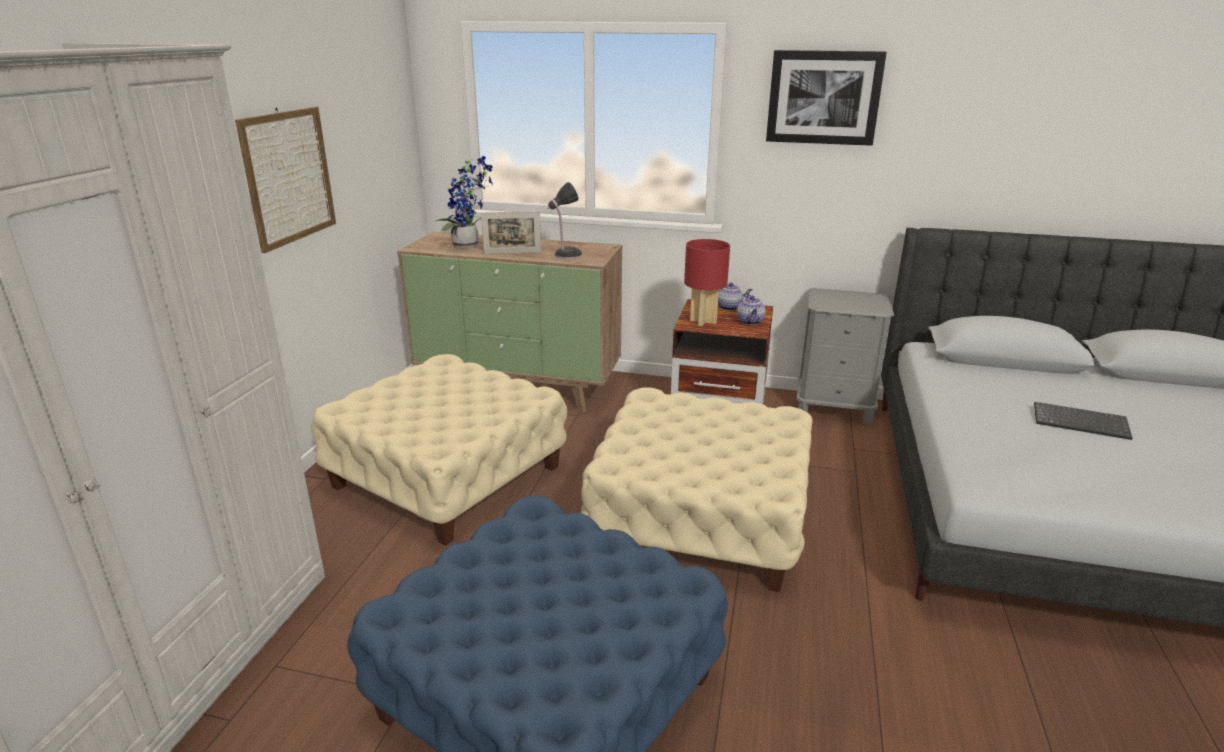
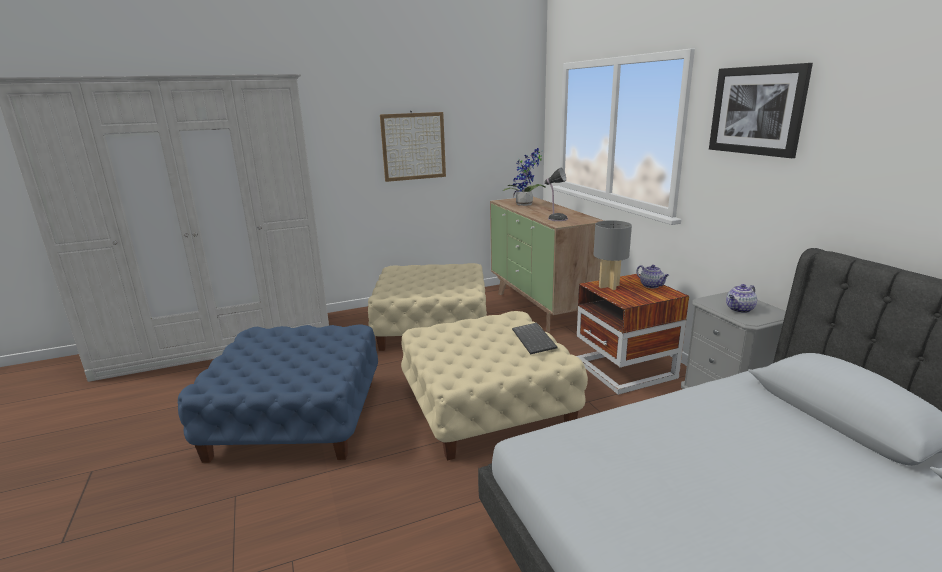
camera: 55 degrees right, 5 degrees down
(512, 253) = (534, 212): picture frame -> none
(703, 321) = (609, 286): red table lamp -> grey table lamp
(750, 322) = (640, 297): teapot -> teapot (739, 309)
(1081, 422) = (757, 482): keyboard -> keyboard (535, 340)

